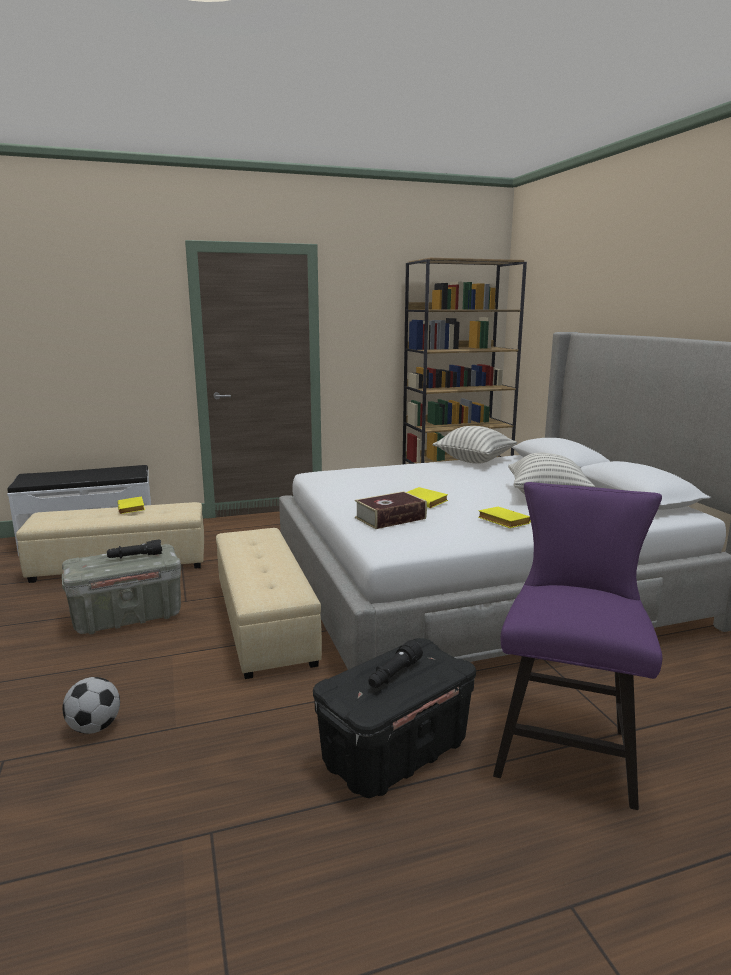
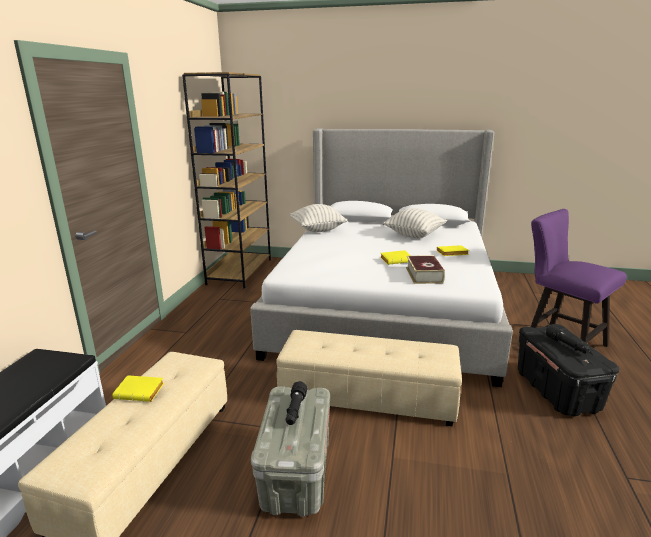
camera: 60 degrees left, 5 degrees up
(95, 727) = (494, 522): football -> none

